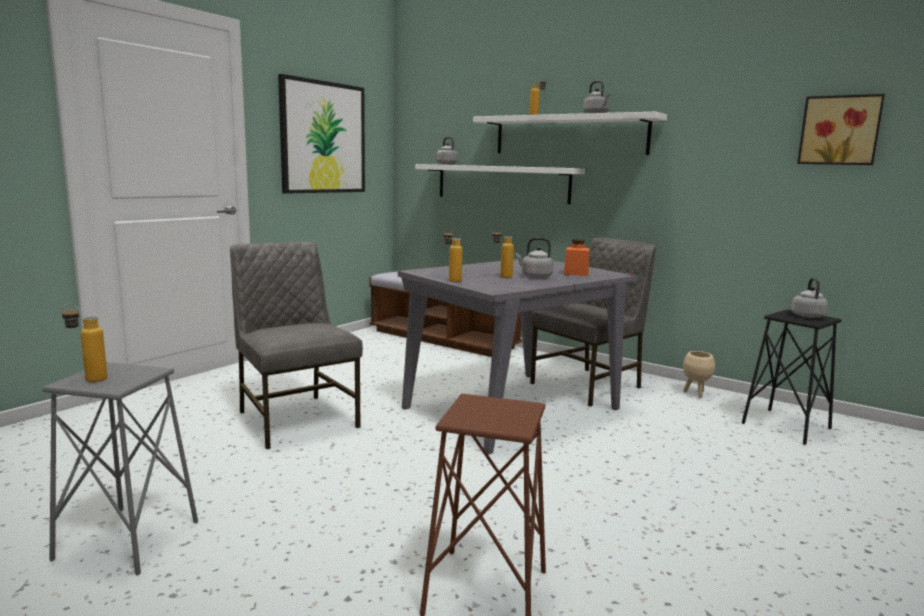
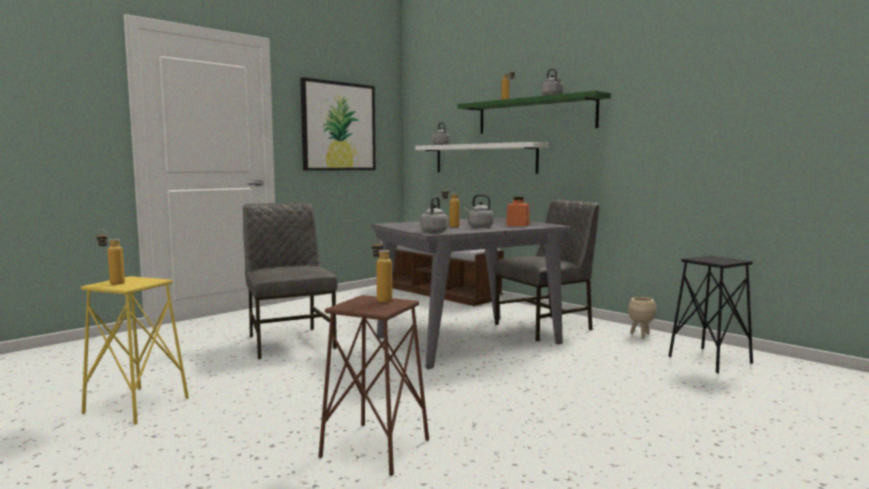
camera: 10 degrees right, 5 degrees down
(128, 539) = (137, 405): grey stool -> yellow stool
(451, 280) = (406, 228): bottle -> bottle (381, 300)
(569, 135) = (535, 115): white shelf -> green shelf
(807, 315) = (721, 259): grey kettle -> grey kettle (434, 231)
(839, 130) = (751, 97): picture -> none

